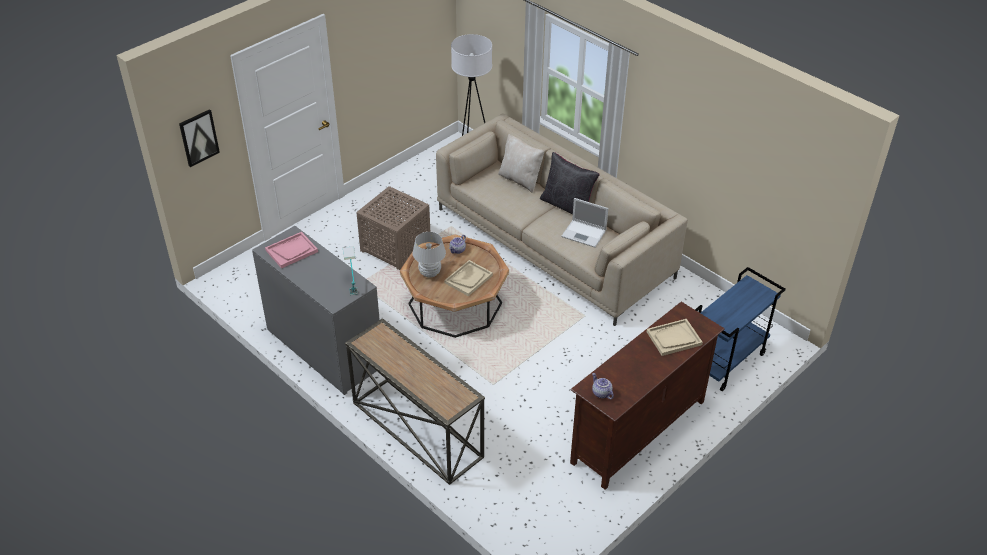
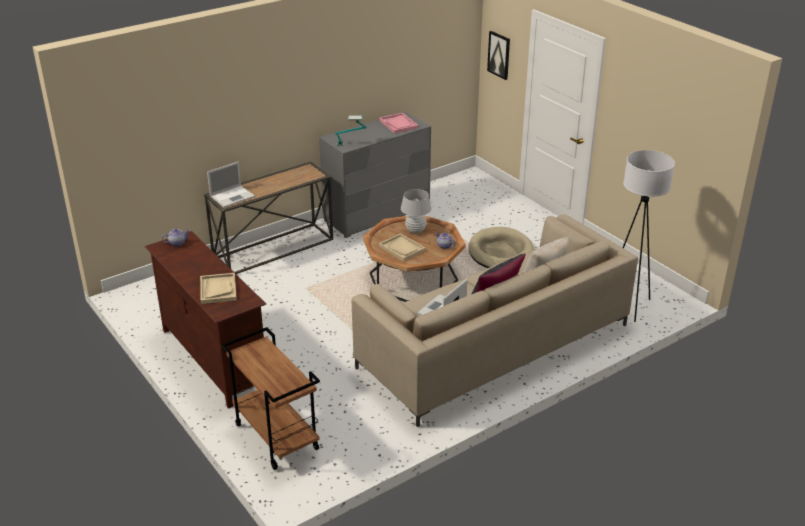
camera: 100 degrees right, 10 degrees down
(397, 247) = (501, 253): brown side table -> beige dog bed
(448, 395) = (233, 196): none -> laptop
(725, 362) = (275, 436): blue cart -> brown cart

